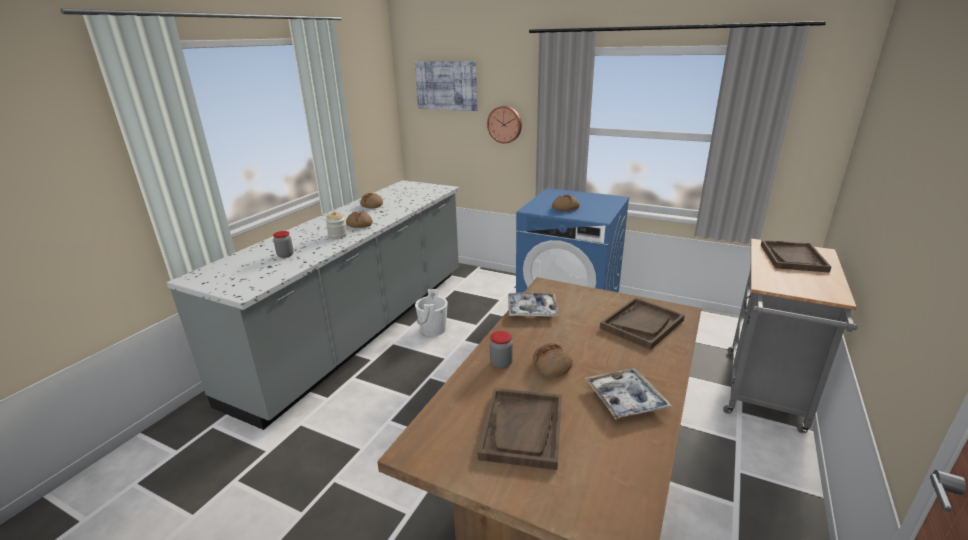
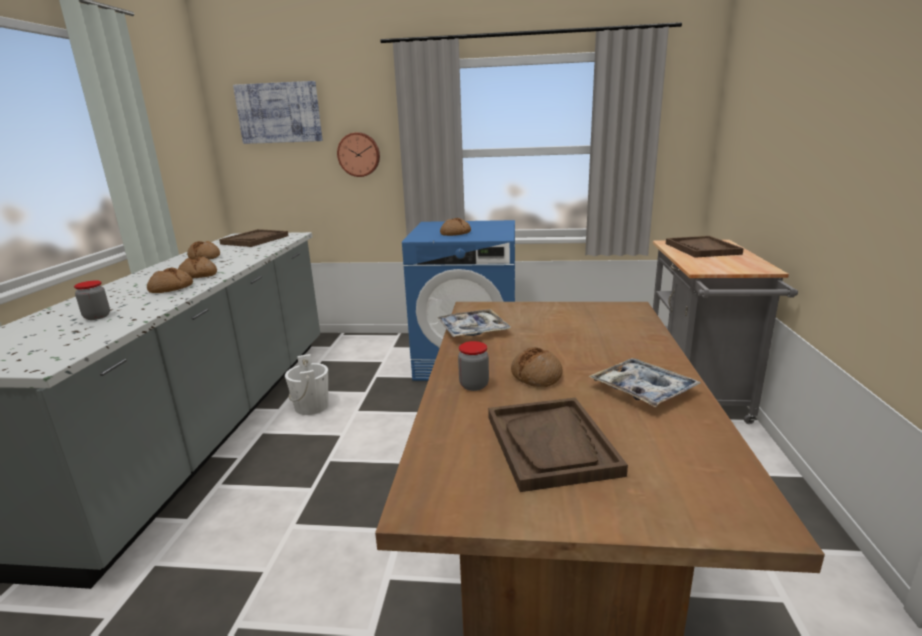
camera: 20 degrees left, 5 degrees down
(337, 235) = (171, 288): jar -> bread
(642, 324) = (602, 323): brown tray -> brown tray (255, 240)

